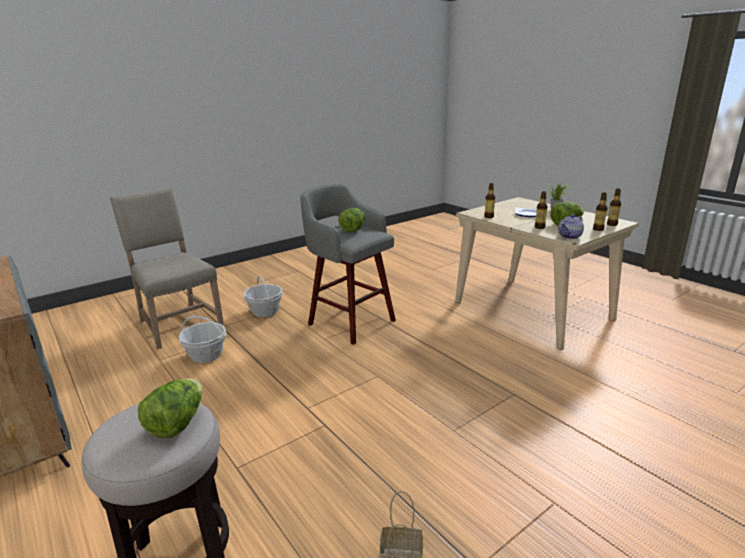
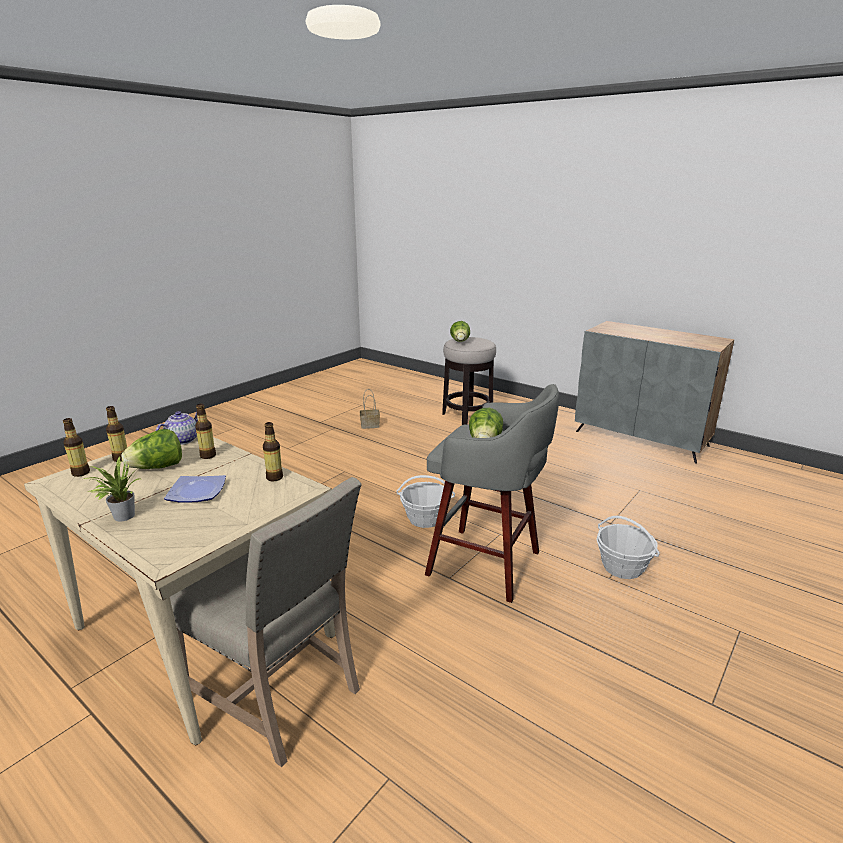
camera: 165 degrees right, 0 degrees up
(178, 323) = (701, 531): beige chair -> beige chair (278, 694)
(206, 355) = (603, 499): basket -> basket (425, 518)

